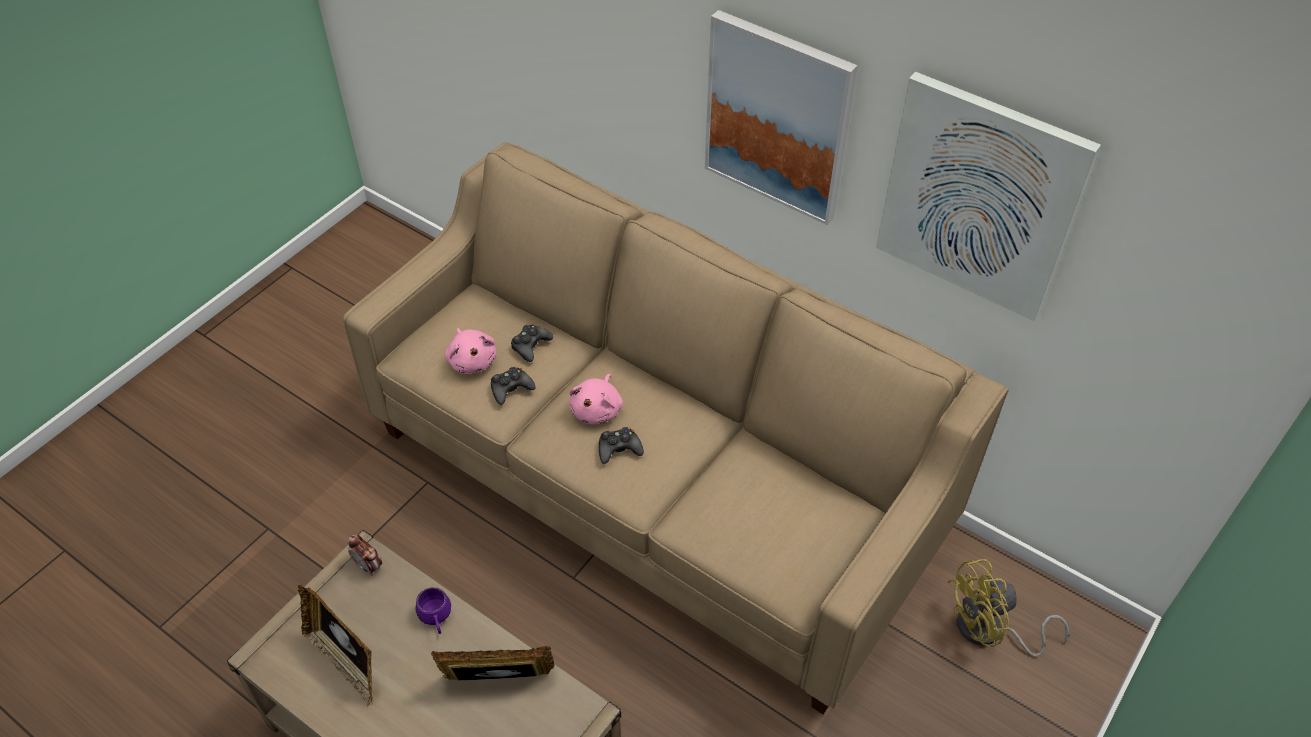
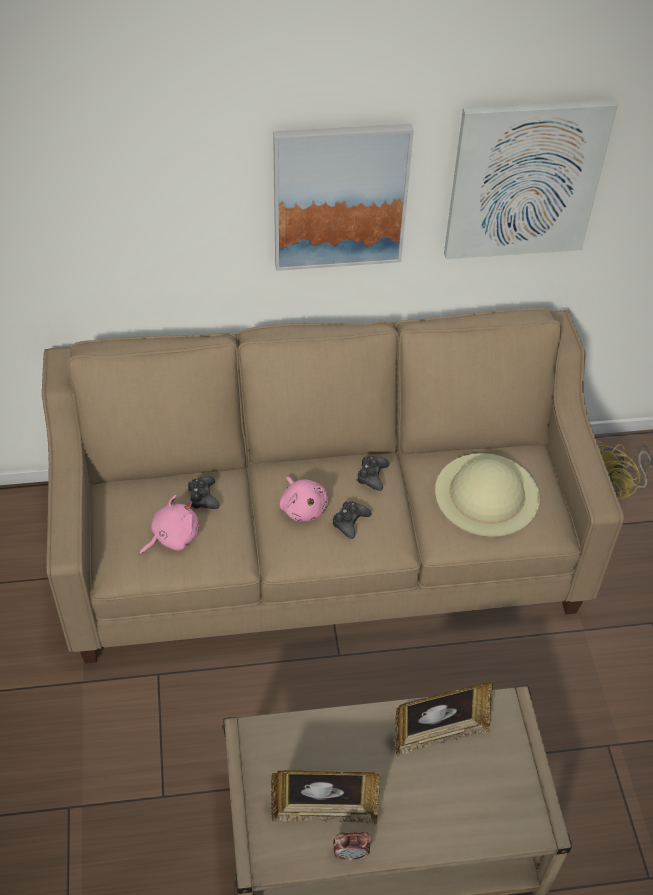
camera: 45 degrees left, 0 degrees up
(369, 566) = (260, 738): alarm clock -> alarm clock (351, 854)
(436, 619) = (351, 731): purple mug -> none
(472, 360) = (172, 537): pink plush toy -> pink plush toy turned 60 degrees counterclockwise
(498, 683) = (439, 734): picture frame -> picture frame turned 150 degrees counterclockwise
(511, 389) = (226, 536): black game controller -> black game controller (372, 476)
(768, 514) = (487, 494): none -> beige hat

